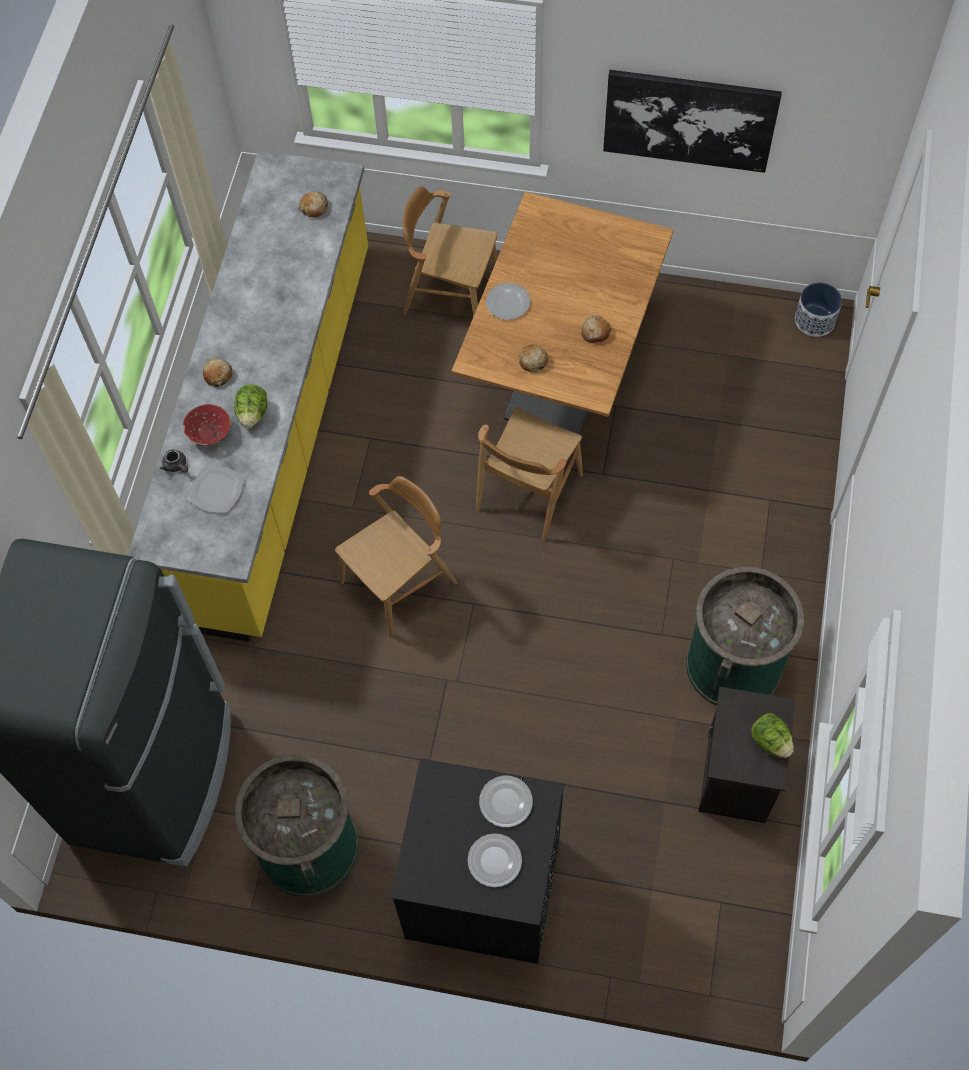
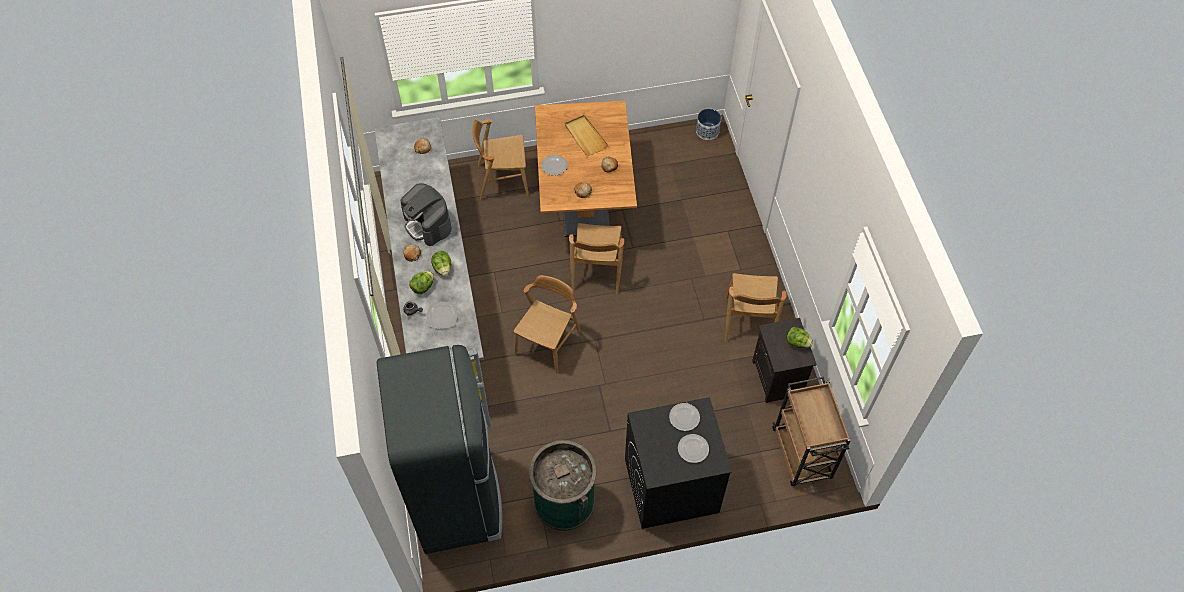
camera: 25 degrees left, 5 degrees down
(209, 433) = (423, 287): red bowl -> lettuce
(264, 334) = (428, 224): none -> coffee machine
(580, 270) = (585, 136): none -> beige tray
(689, 119) = (621, 35): picture -> none
(717, 923) = (802, 455): none -> brown cart
(733, 664) = (748, 321): green trash can -> brown chair

